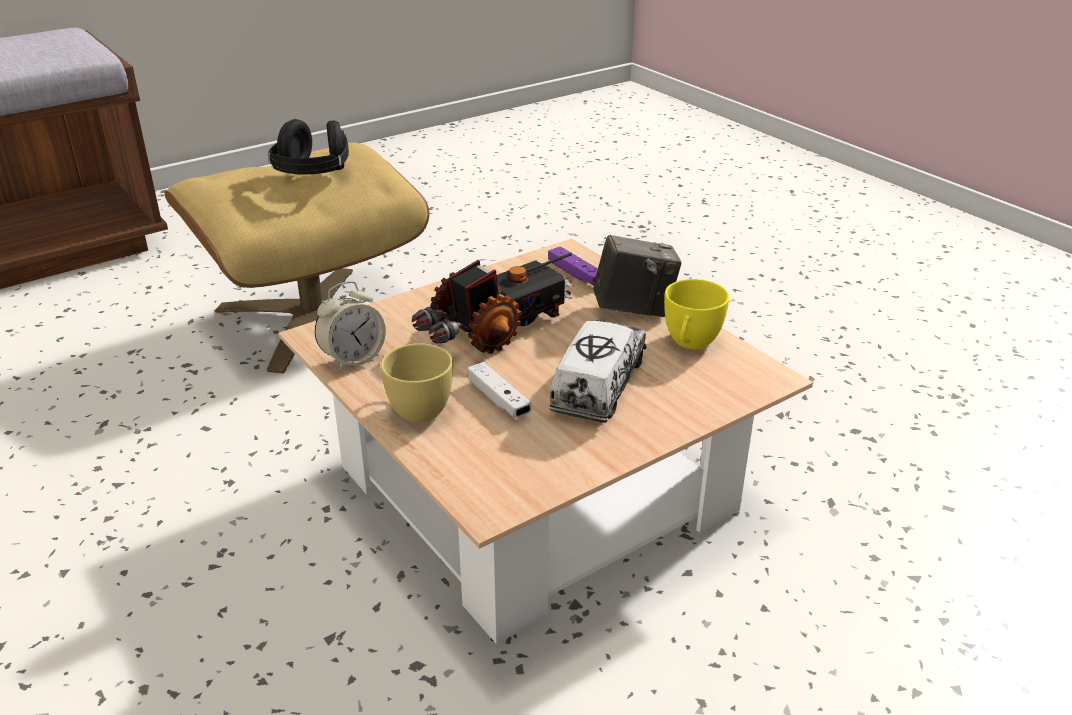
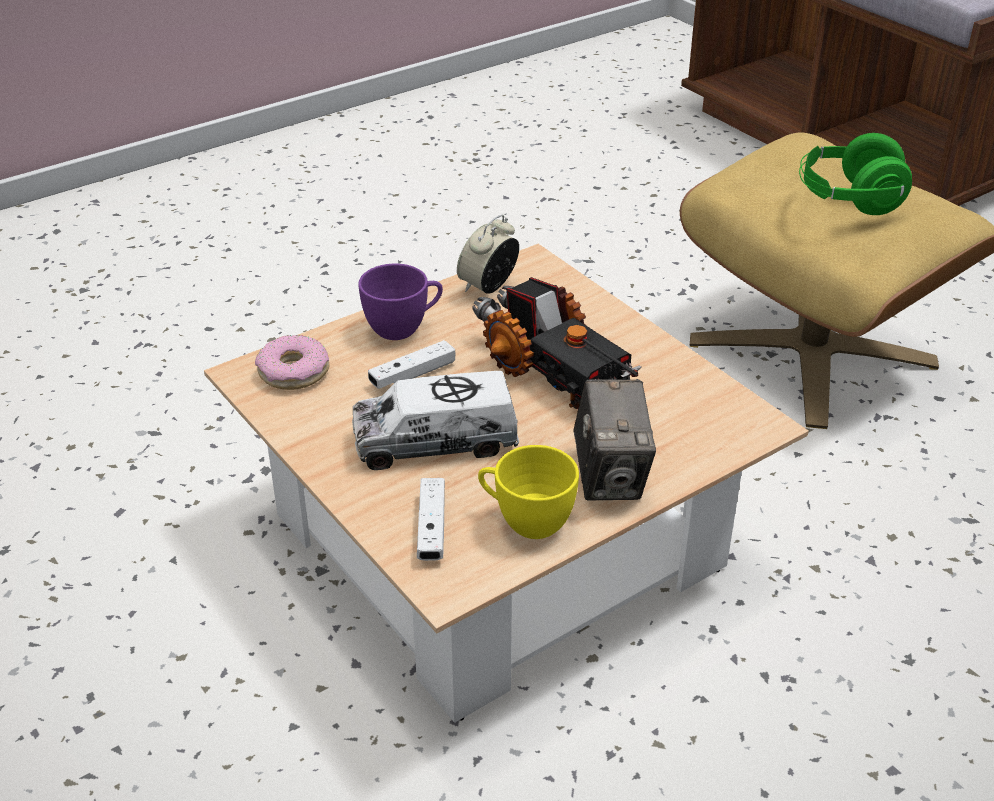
camera: 90 degrees right, 5 degrees up
(313, 175) = (848, 200): black headphones -> green headphones
(353, 359) = (488, 286): alarm clock -> alarm clock turned 75 degrees clockwise
(417, 406) = (404, 328): yellow cup -> purple cup
(489, 473) = (294, 372): none -> donut
(575, 274) = (696, 430): purple game controller -> none
(599, 385) = (435, 442): toy truck -> toy truck turned 150 degrees clockwise
(709, 385) = (431, 528): none -> white game controller

